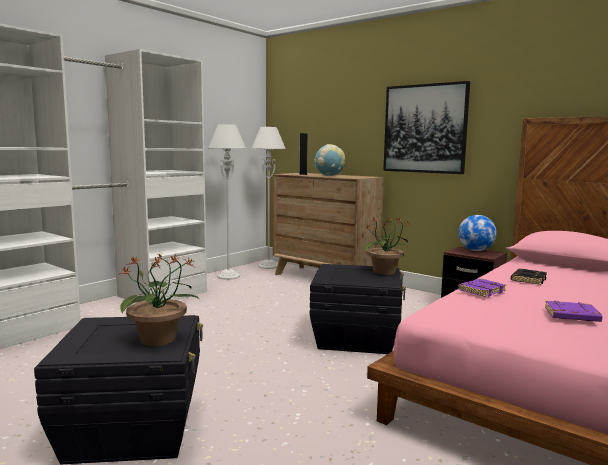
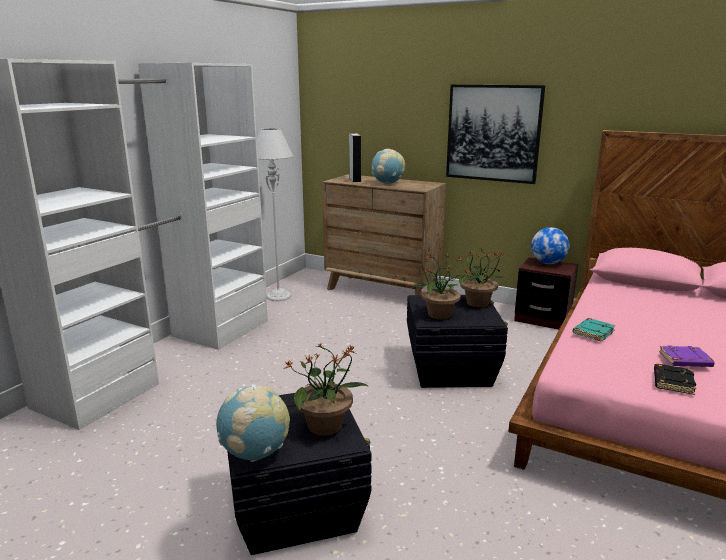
camera: 10 degrees left, 10 degrees up
(73, 352) = (255, 453): none -> globe
(268, 266) = (314, 278): grey floor lamp -> none
(339, 276) = (438, 314): none -> potted plant
(481, 291) = (592, 332): purple book -> turquoise book
(528, 279) = (623, 310): black book -> black book (672, 382)

